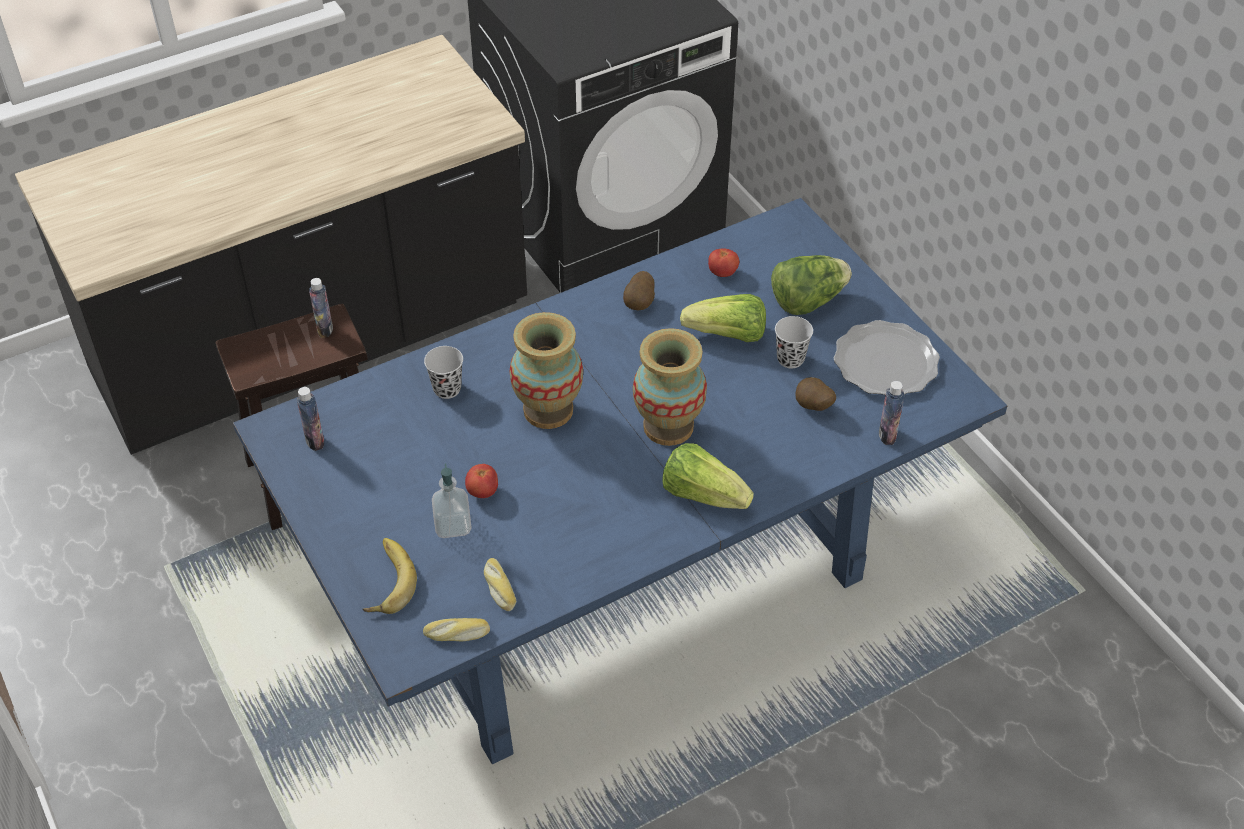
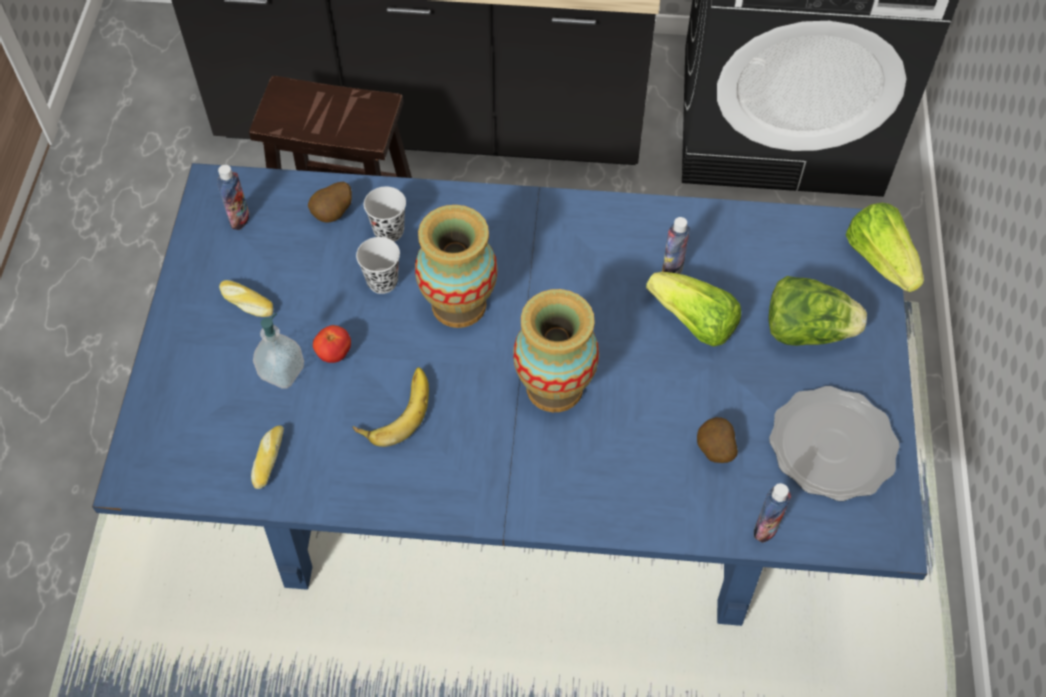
camera: 35 degrees right, 10 degrees up
(325, 329) = (366, 112): bottle -> bottle (672, 269)
(385, 580) = (184, 391): banana -> banana (394, 409)
(457, 635) = (196, 482): bread -> bread (246, 303)
(640, 303) = (635, 241): potato -> potato (334, 214)
(703, 494) = (527, 479): lettuce -> lettuce (880, 260)
(723, 273) = (744, 252): tomato -> none
(790, 359) = (735, 384): black cup -> black cup (382, 282)

